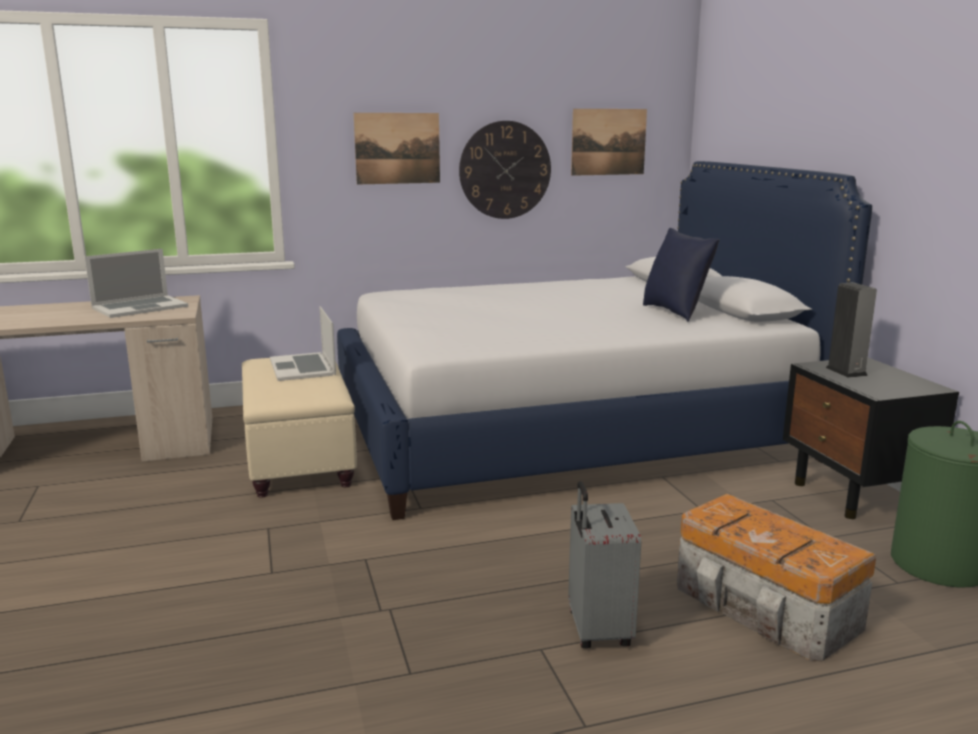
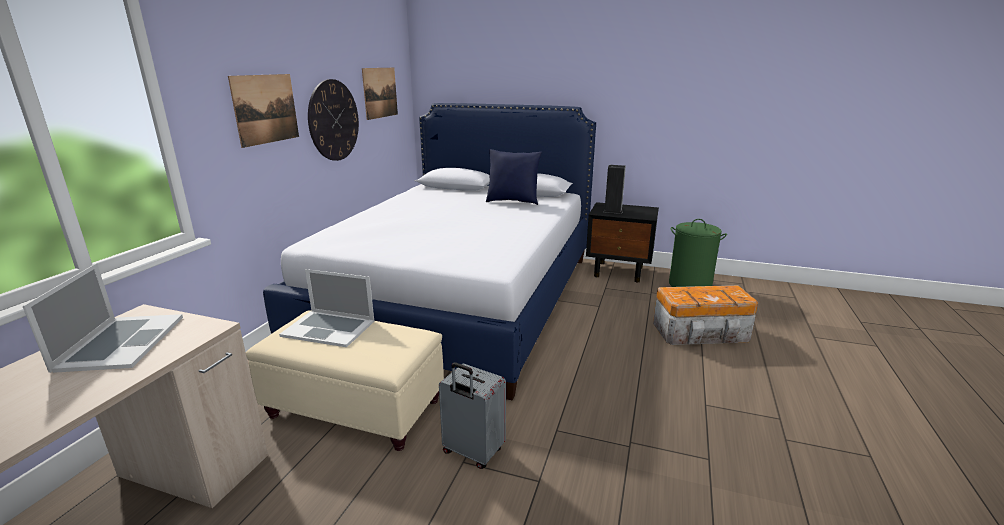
camera: 55 degrees left, 5 degrees up
(597, 630) = (696, 381): grey suitcase -> grey suitcase (472, 452)

